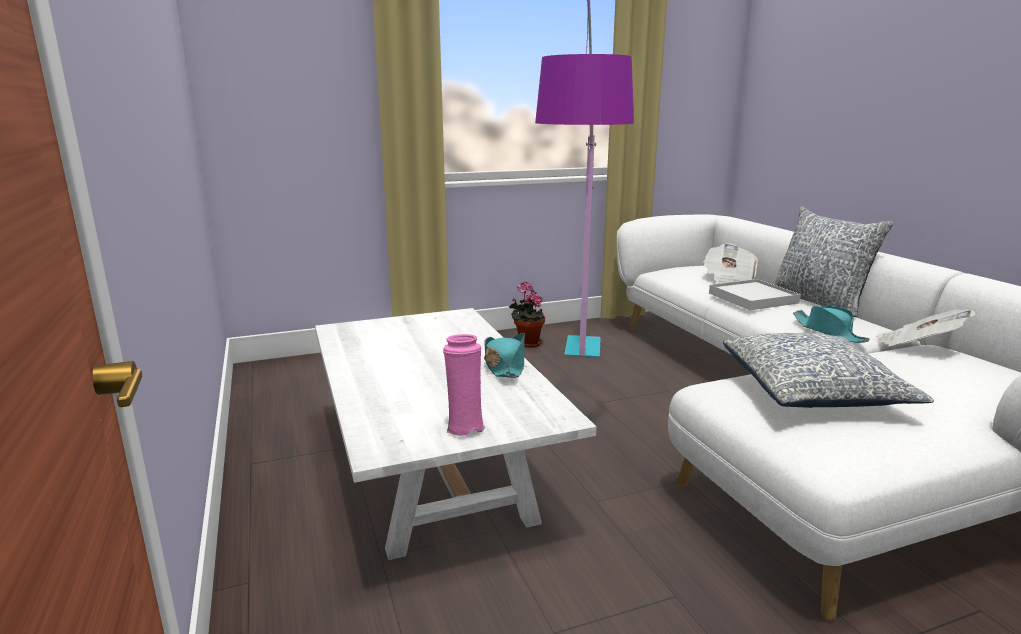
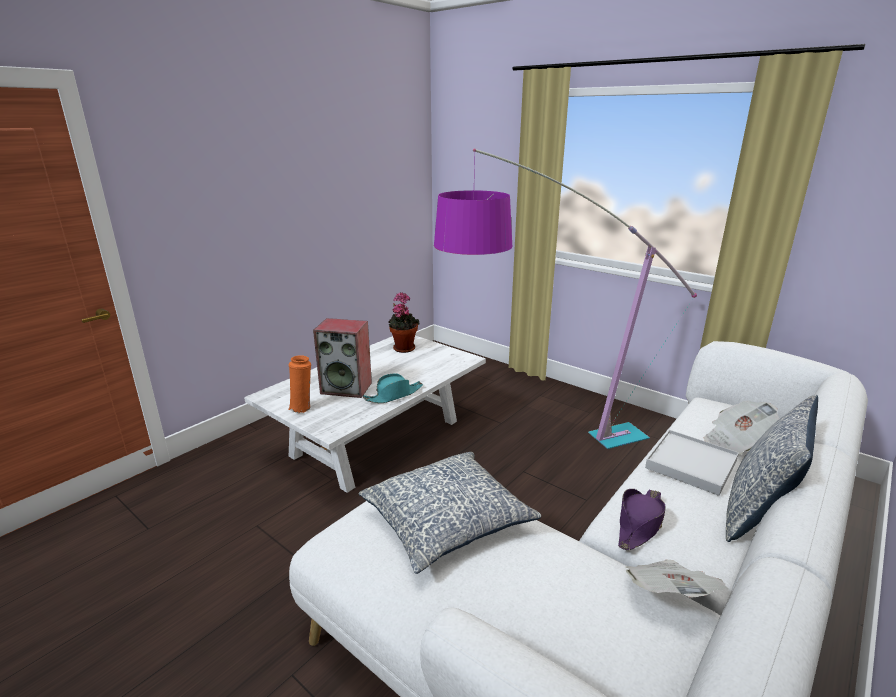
camera: 60 degrees right, 5 degrees up
(443, 387) = (347, 388): none -> speaker
(464, 427) = (302, 407): pink vase -> orange vase
(527, 343) = (587, 410): potted plant -> potted plant (403, 348)
(828, 332) = (639, 524): turquoise hat -> purple hat

